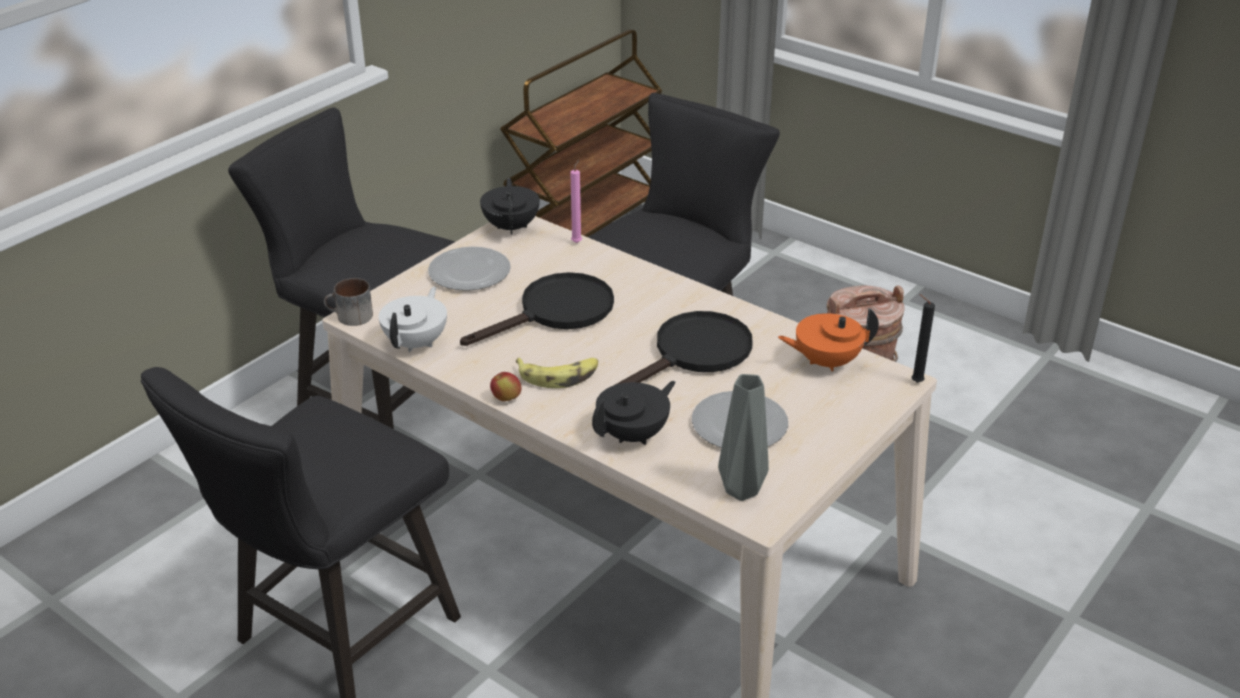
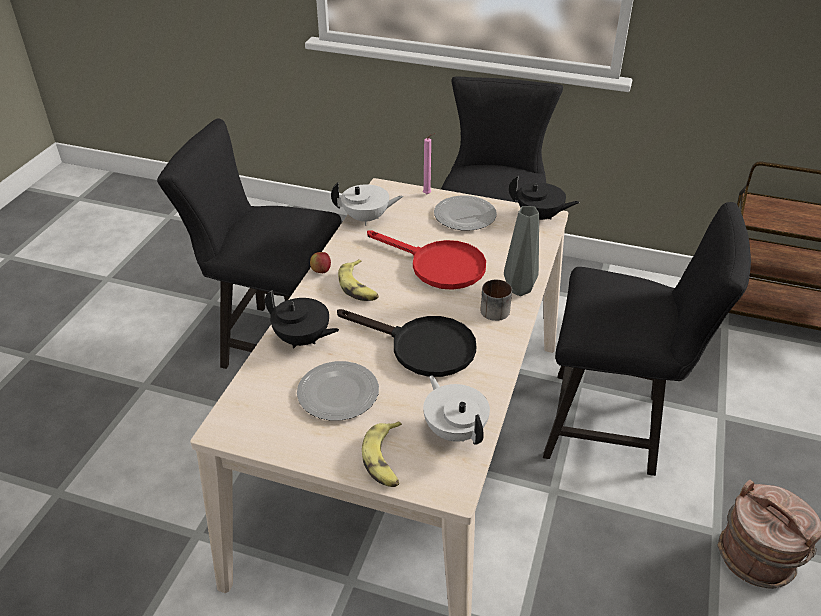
camera: 70 degrees right, 5 degrees up
(350, 317) = (381, 186): mug -> mug (491, 309)
(511, 226) = (539, 217): black teapot -> black teapot turned 45 degrees clockwise
(556, 312) = (438, 266): black frying pan -> red frying pan
(577, 242) = (543, 251): pink candle -> pink candle (428, 194)
(743, 491) = (252, 412): grey vase -> grey vase (518, 290)
(826, 361) = (455, 430): orange teapot -> white teapot
(850, 412) = (385, 460): none -> banana
(915, 382) = (455, 500): black candle -> none

